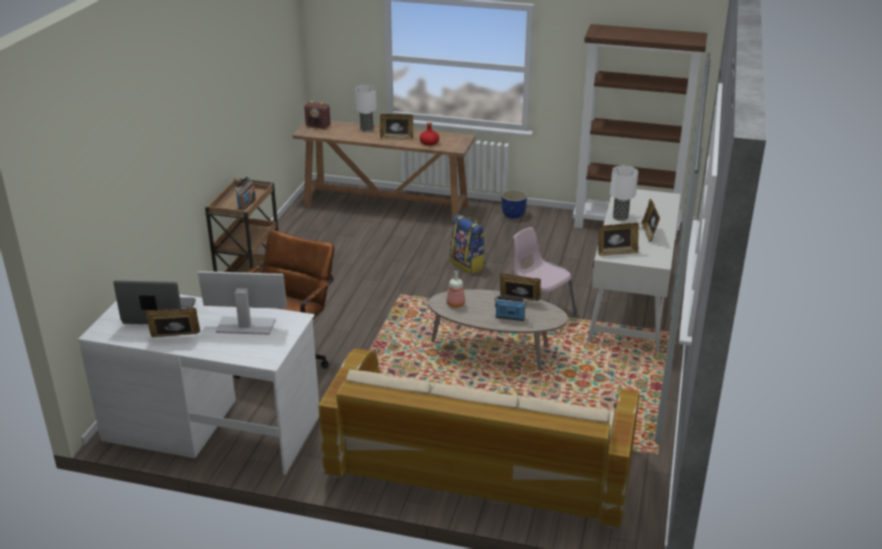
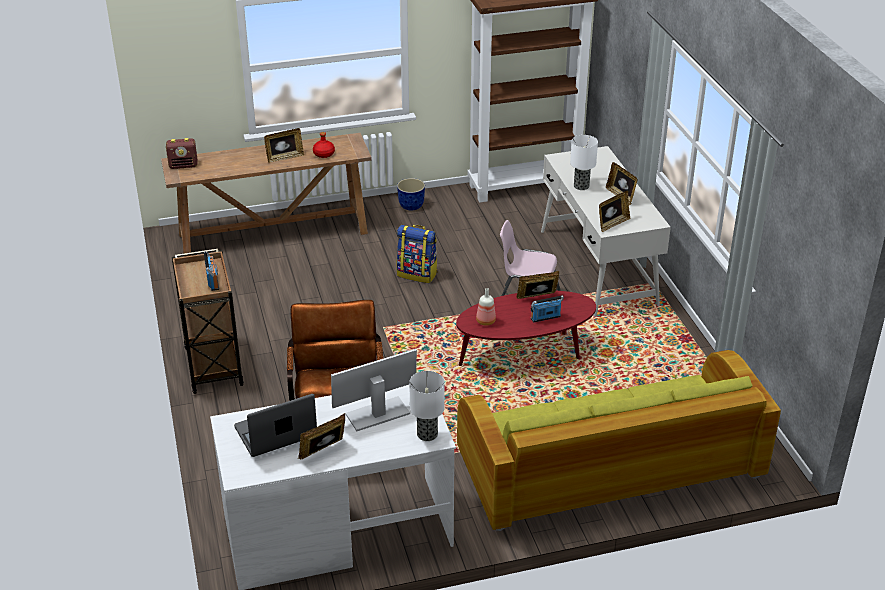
camera: 30 degrees left, 5 degrees up
(366, 129) = (240, 155): table lamp -> table lamp (427, 435)
(480, 464) = (609, 466): beige sofa -> green sofa
(495, 351) = (524, 354): beige coffee table -> red coffee table

